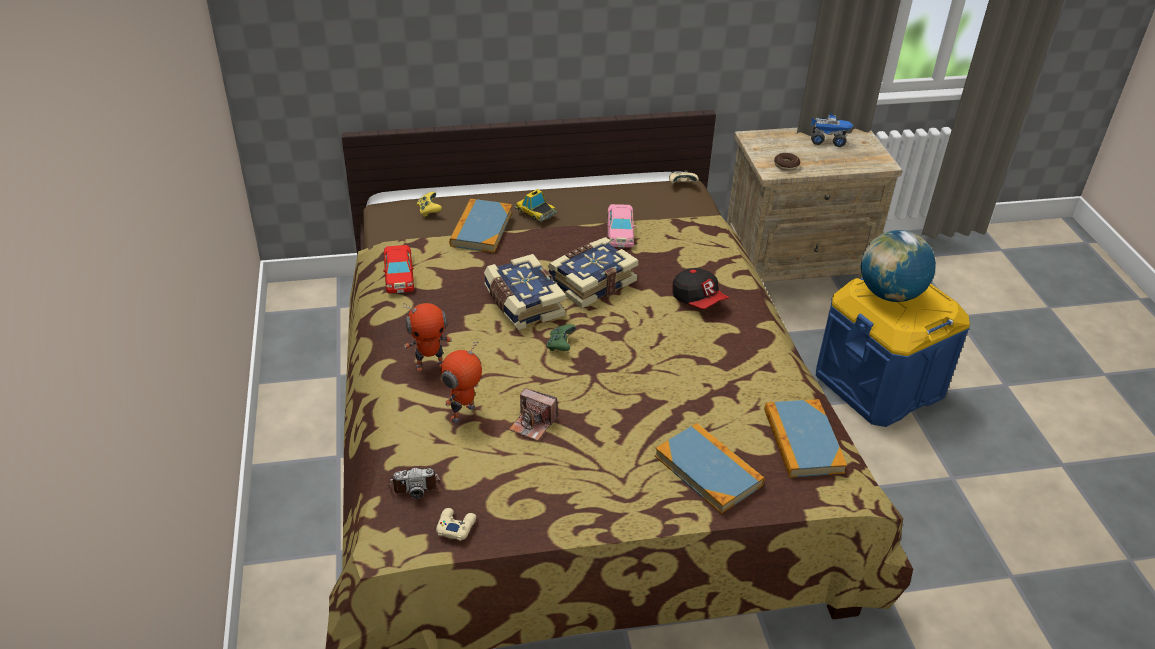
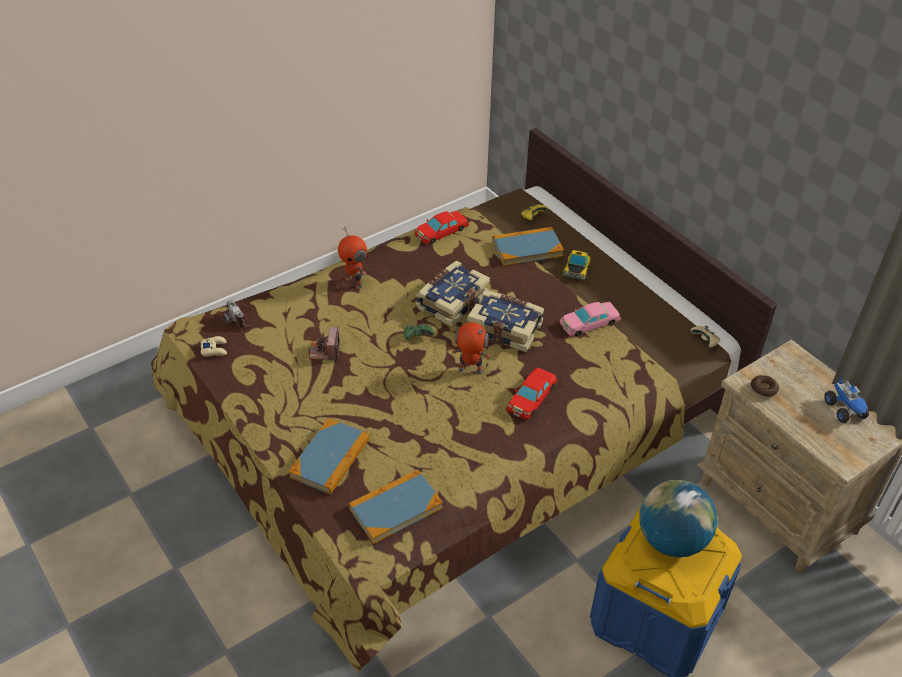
camera: 65 degrees right, 5 degrees up
(464, 414) = (316, 315): toy robot -> toy robot (470, 371)
(698, 300) = (531, 397): cap -> red toy car

